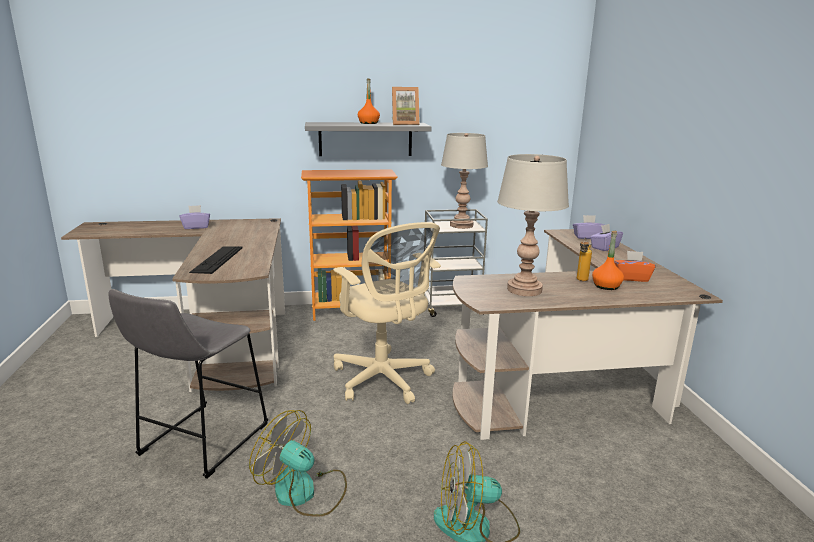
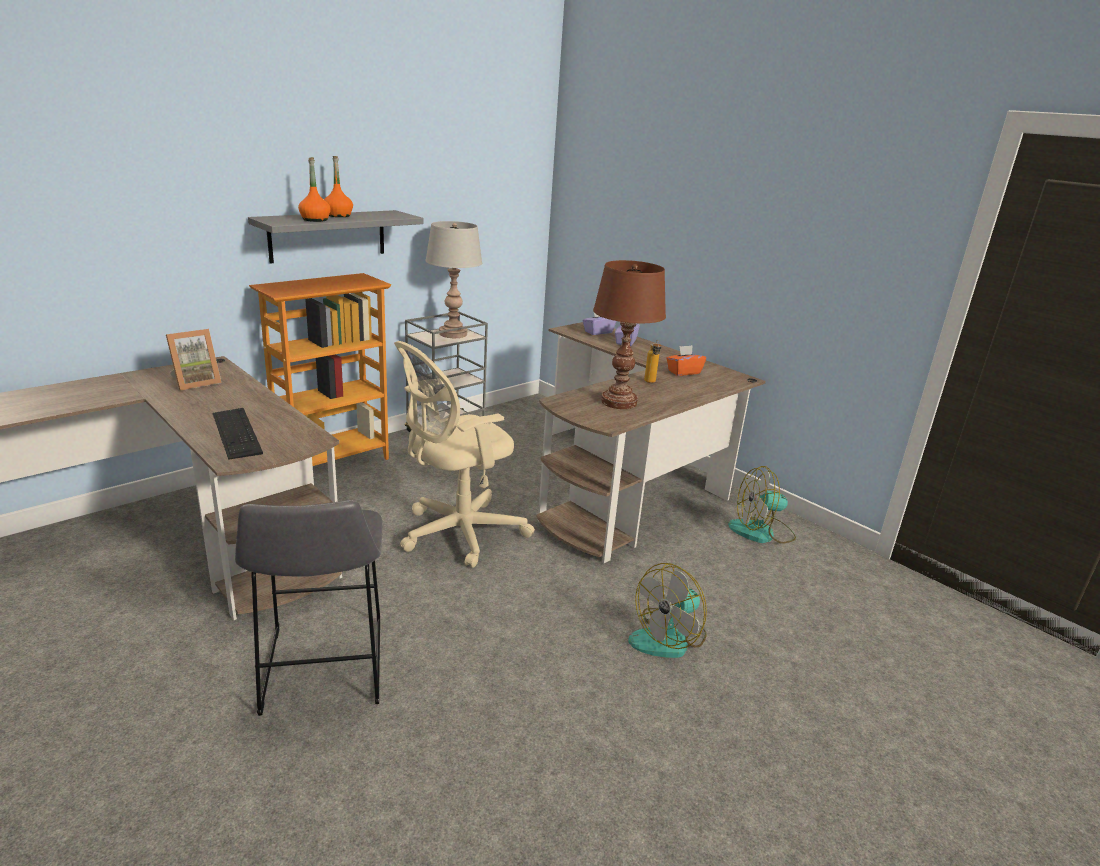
camera: 35 degrees left, 5 degrees up
(196, 227) = (115, 389): purple tissue box -> none
(304, 492) = (497, 673): fan -> fan (761, 532)
(384, 380) = (457, 534): beige office chair -> beige office chair turned 120 degrees clockwise
(404, 124) = (386, 215): picture frame -> picture frame (195, 382)
(524, 290) = (619, 402): grey table lamp -> brown table lamp
(606, 286) = (675, 384): orange bottle -> orange bottle (315, 220)

